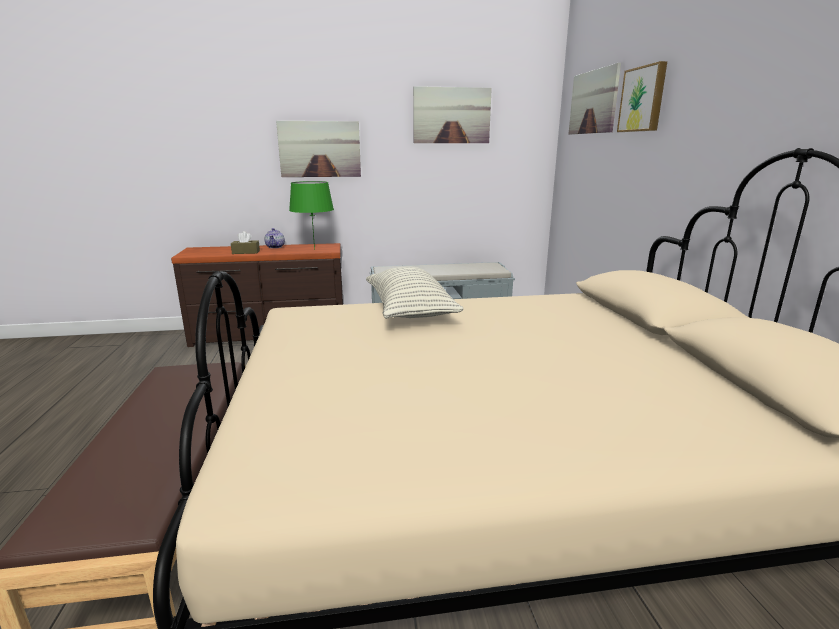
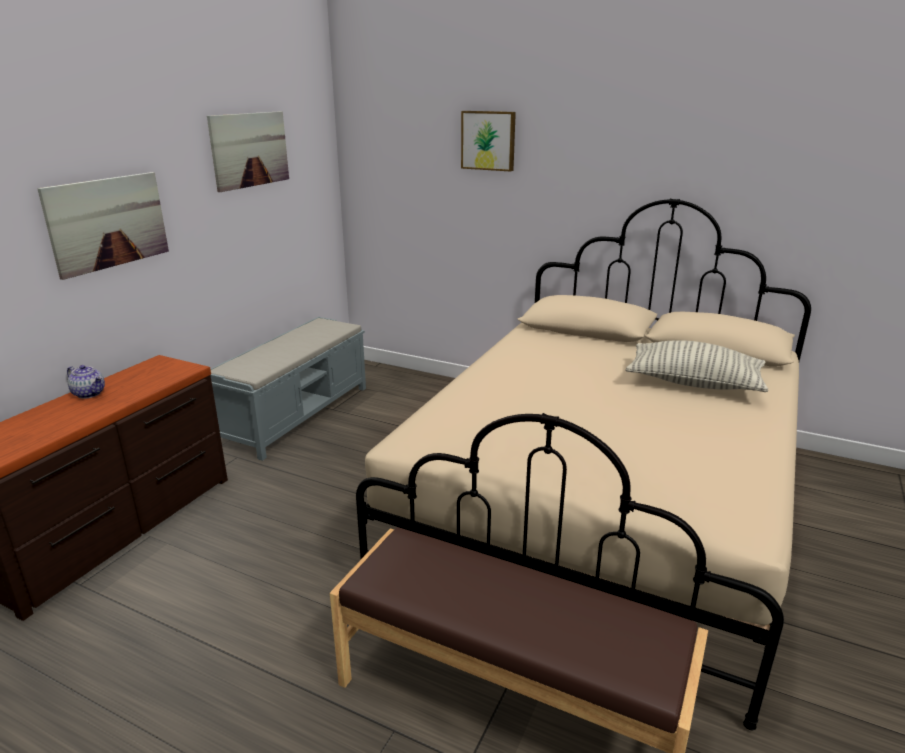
camera: 55 degrees left, 5 degrees up
(246, 252) = (77, 418): brown tissue box -> none
(314, 249) = (161, 375): green table lamp -> none
(409, 311) = (480, 394): pillow -> pillow (693, 383)
(593, 102) = (405, 132): picture -> none

